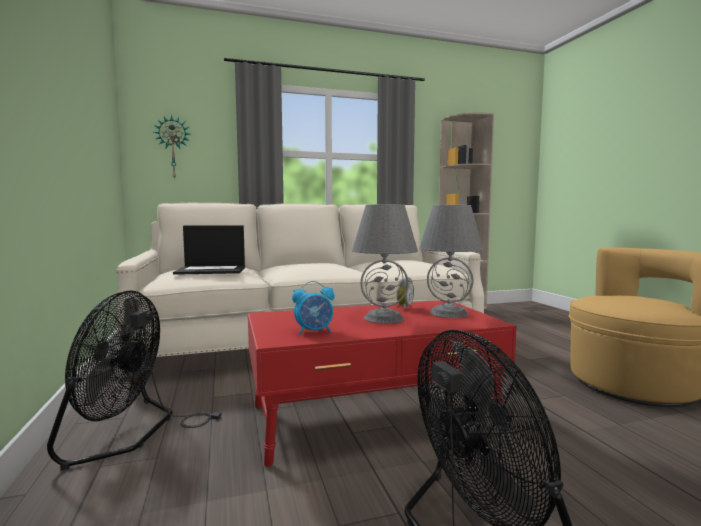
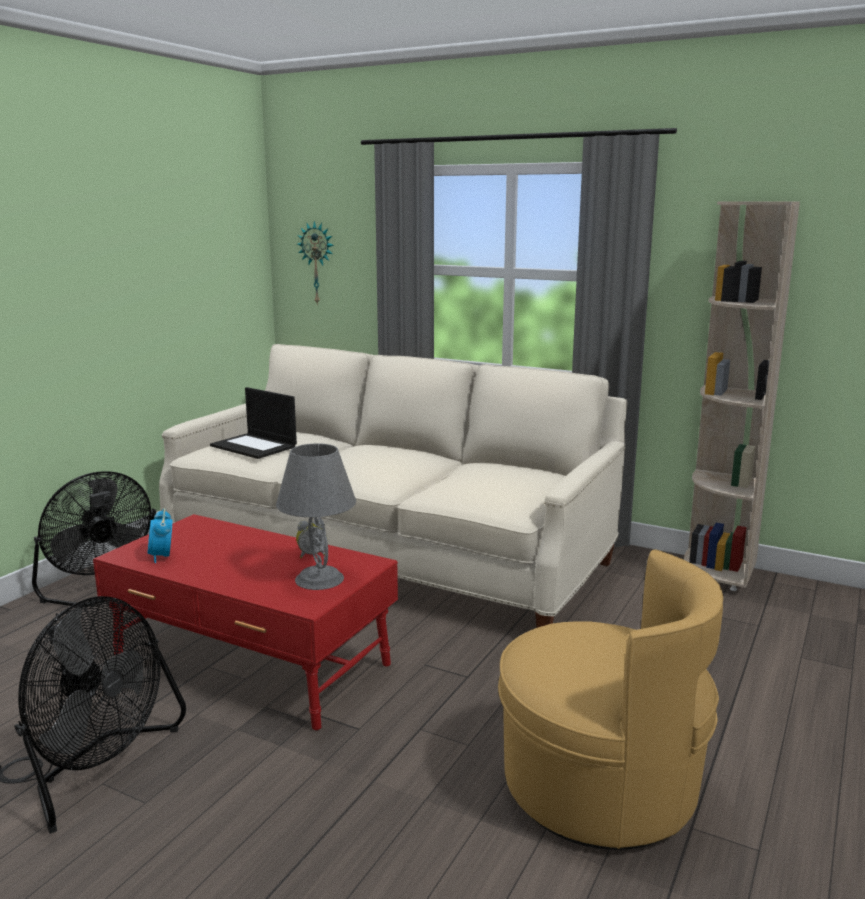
camera: 45 degrees right, 10 degrees up
(314, 332) = (162, 556): alarm clock -> alarm clock turned 45 degrees clockwise
(384, 318) = (251, 562): grey table lamp -> none

